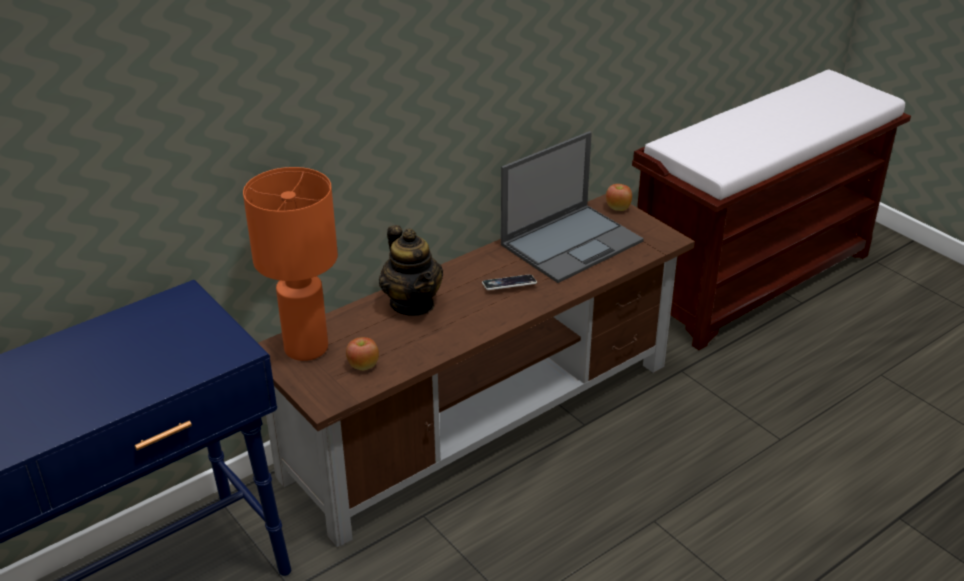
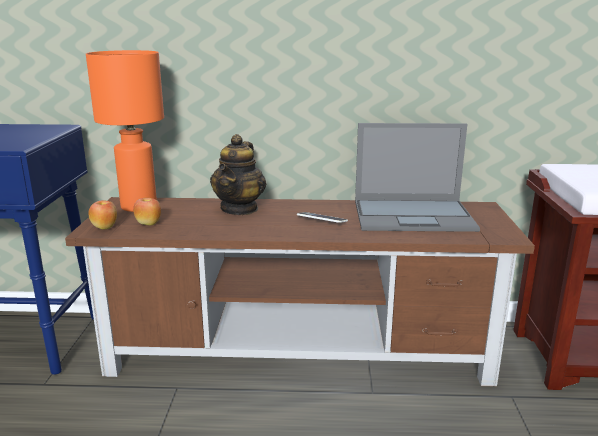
camera: 40 degrees right, 15 degrees down
(618, 208) = (487, 210): apple -> apple (105, 227)

